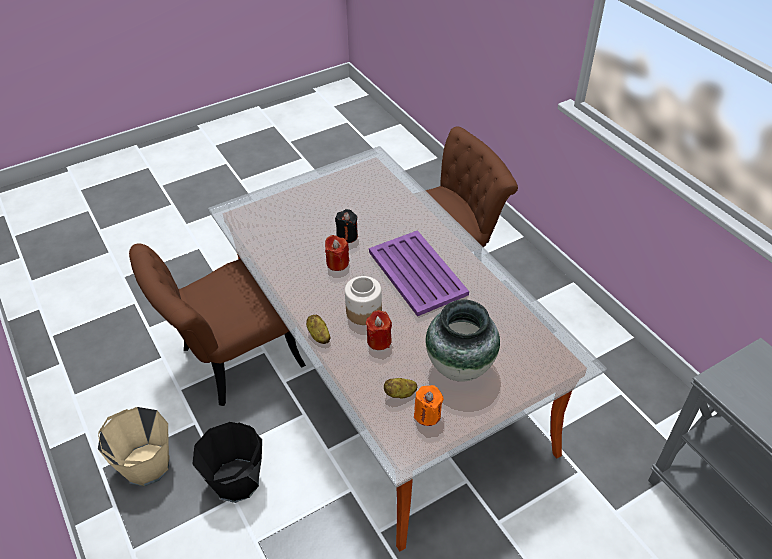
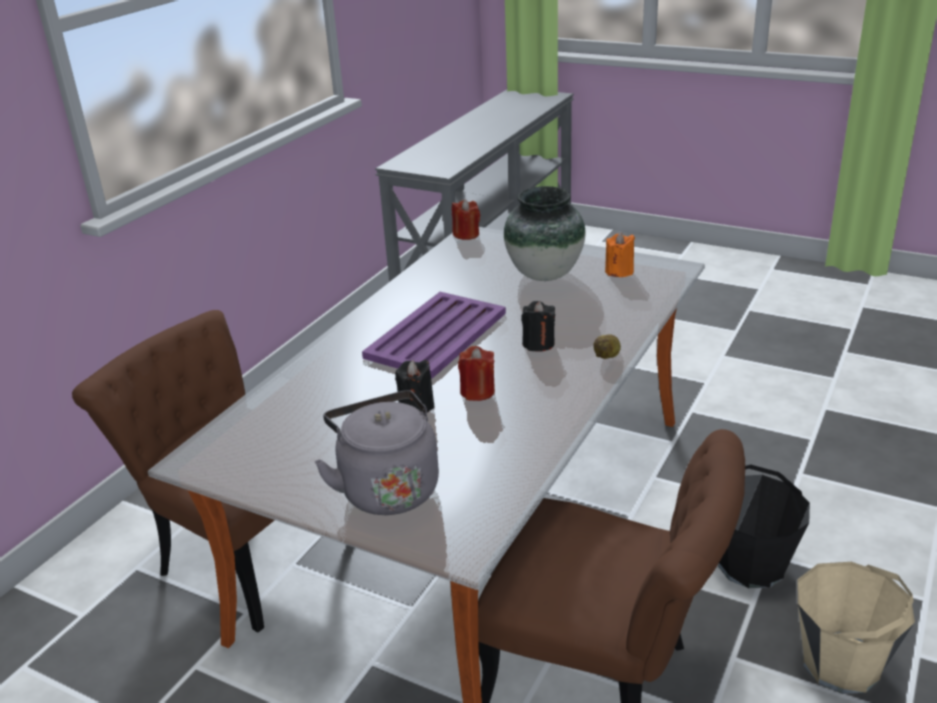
camera: 120 degrees left, 15 degrees down
(291, 204) = (387, 488): none -> grey kettle
(363, 312) = (538, 344): jar -> black candle
(379, 340) = (567, 321): red candle -> red candle (466, 234)
(400, 394) = (615, 289): potato -> none

